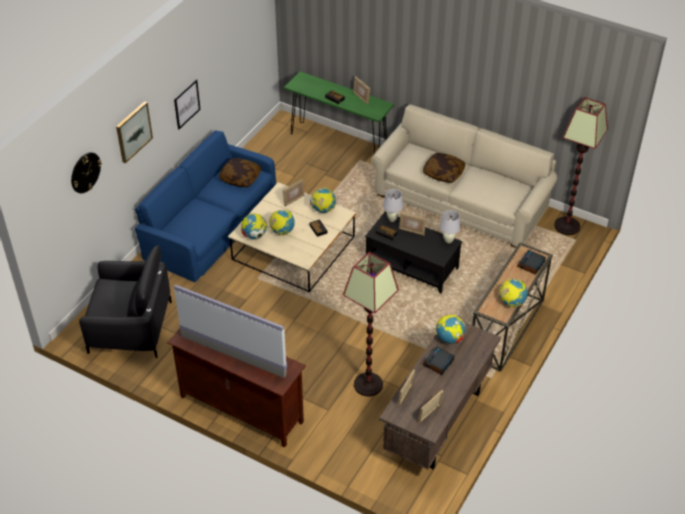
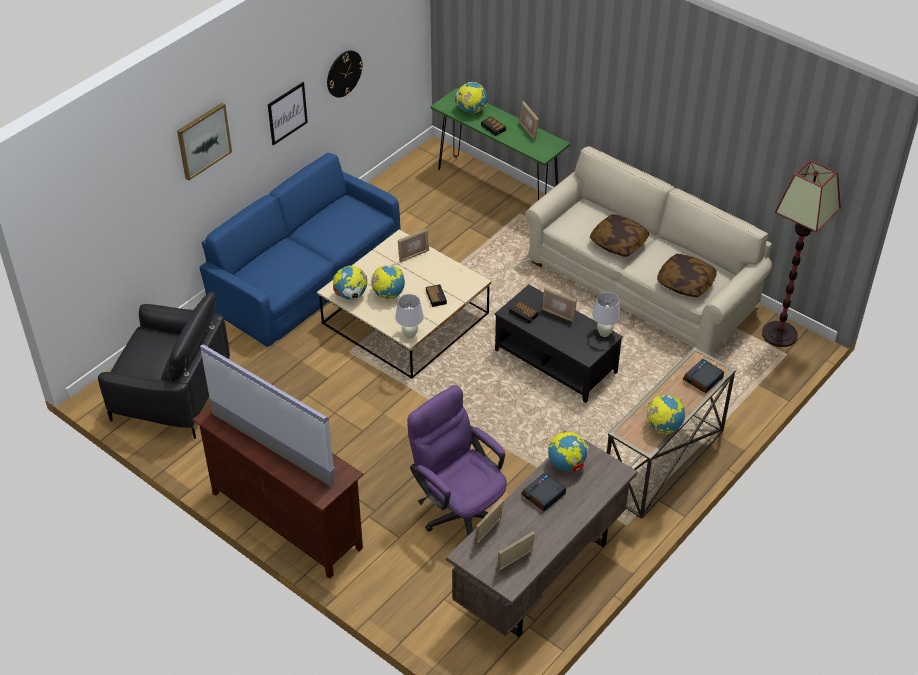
camera: 10 degrees right, 0 degrees up
(85, 172) = (128, 186): wall clock -> wall clock (344, 73)
(240, 178) = (351, 218): pillow -> pillow (685, 283)
(323, 210) = (449, 272): globe -> globe (471, 110)
(368, 384) = (459, 511): floor lamp -> purple office chair
(392, 219) = (536, 296): white table lamp -> white table lamp (410, 335)

